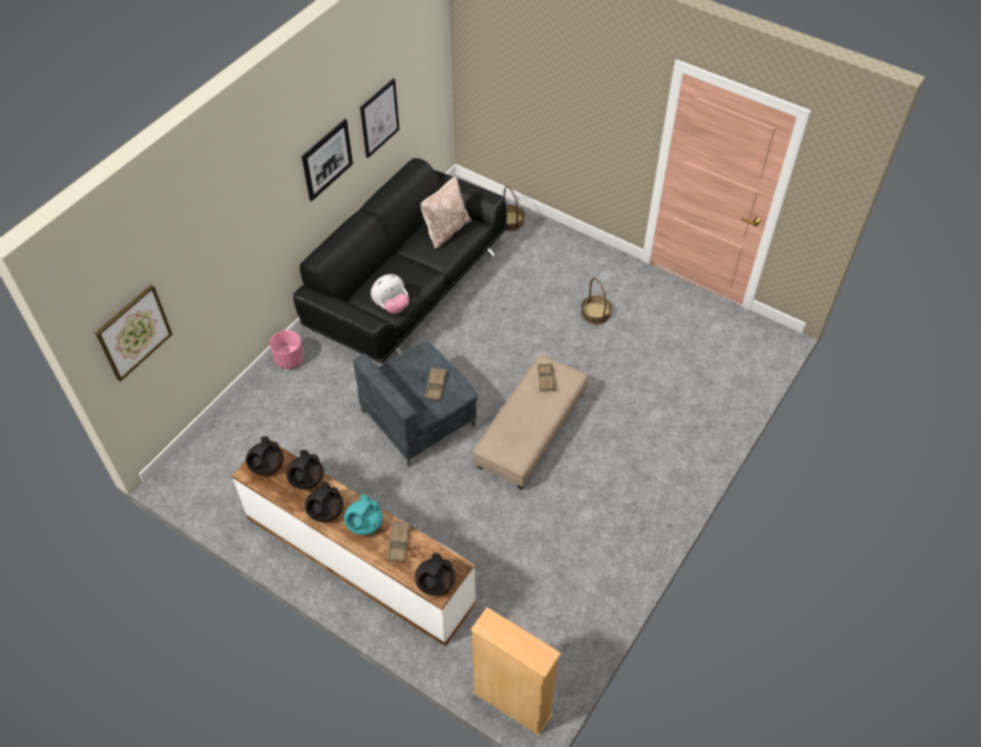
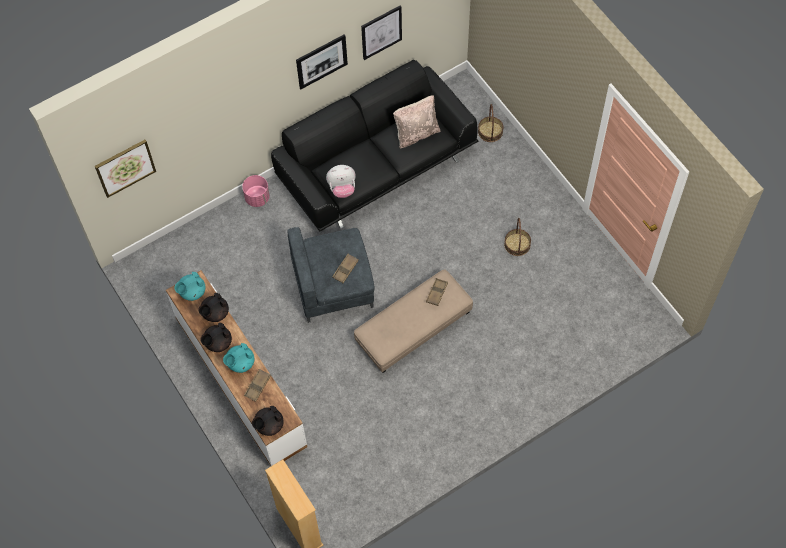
camera: 25 degrees right, 10 degrees up
(266, 466) = (192, 292): black teapot -> turquoise teapot

